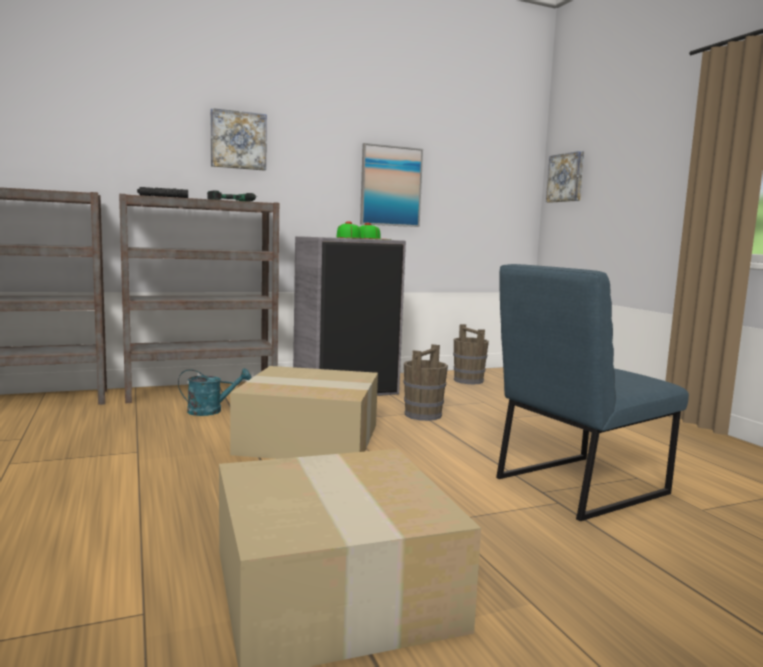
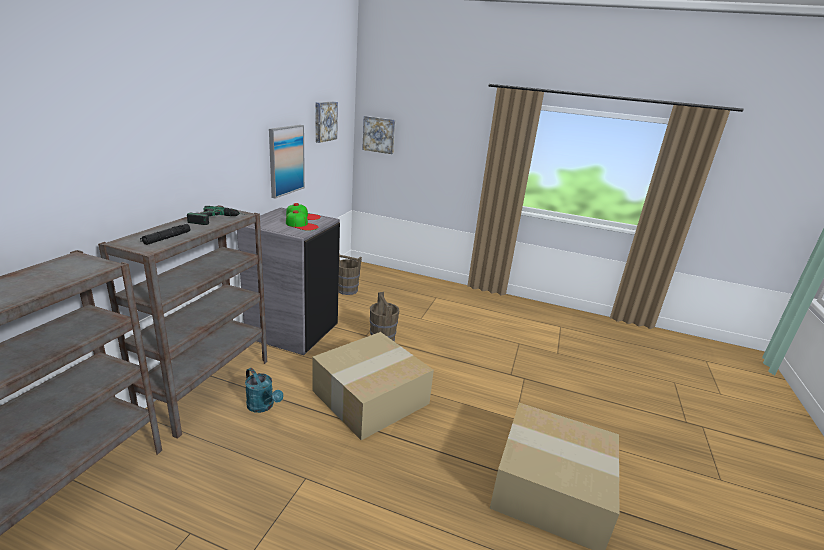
camera: 50 degrees left, 15 degrees up
(211, 411) = (263, 406): turquoise watering can -> turquoise watering can turned 105 degrees clockwise
(238, 140) = (186, 149): picture -> picture (324, 121)
(577, 486) = (513, 362): blue chair -> none

